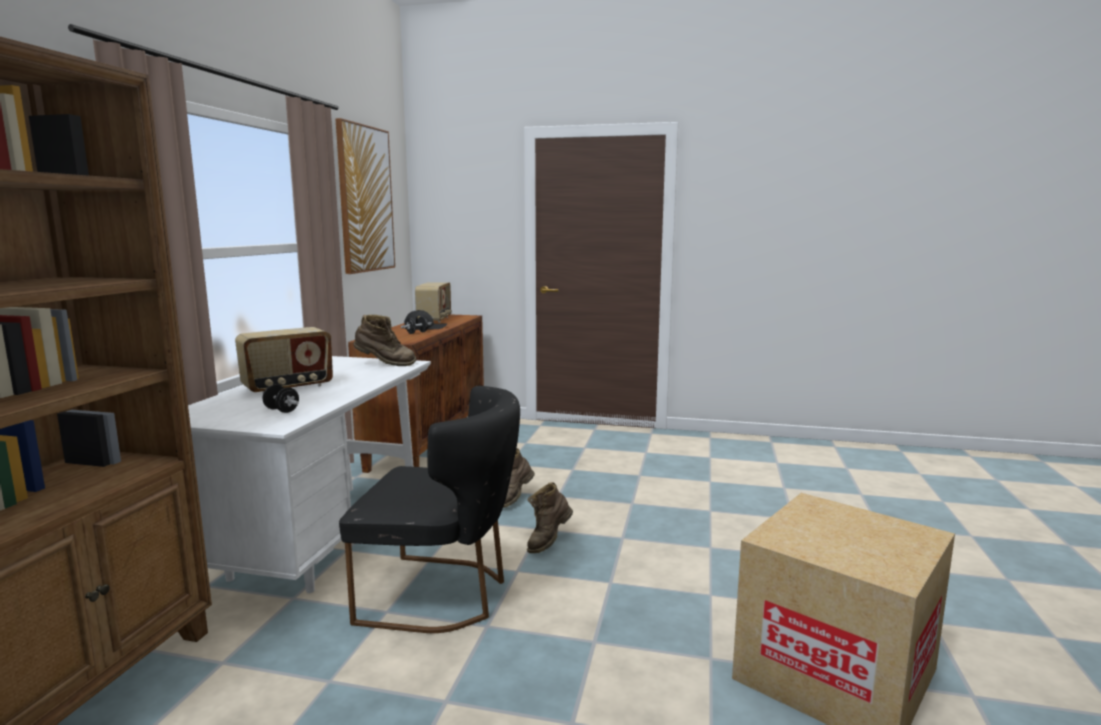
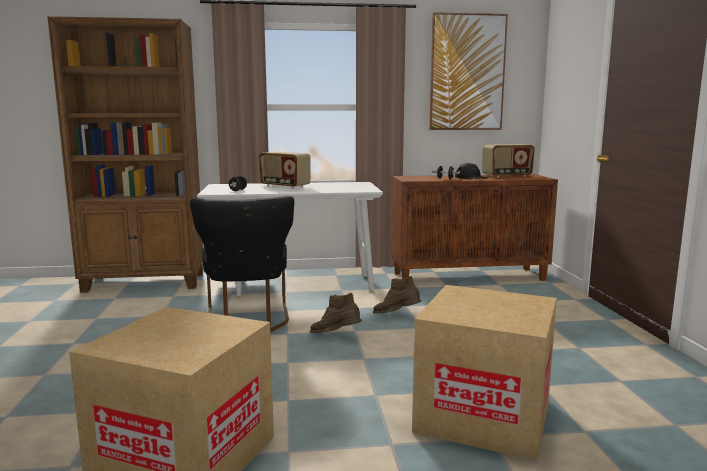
camera: 70 degrees right, 0 degrees up
(385, 364) = (358, 188): brown boot -> none
(758, 512) = (483, 416): none -> cardboard box

